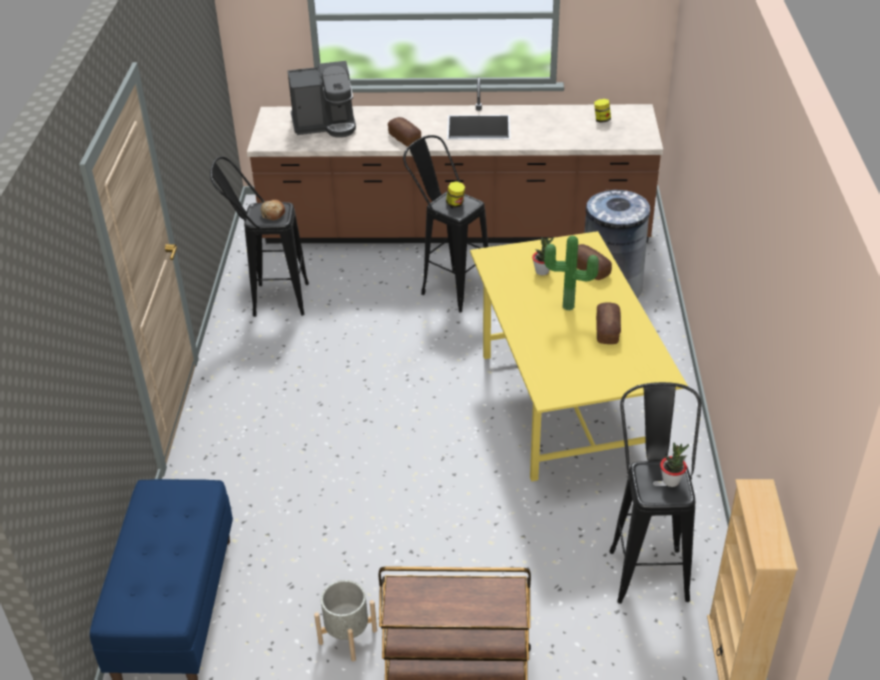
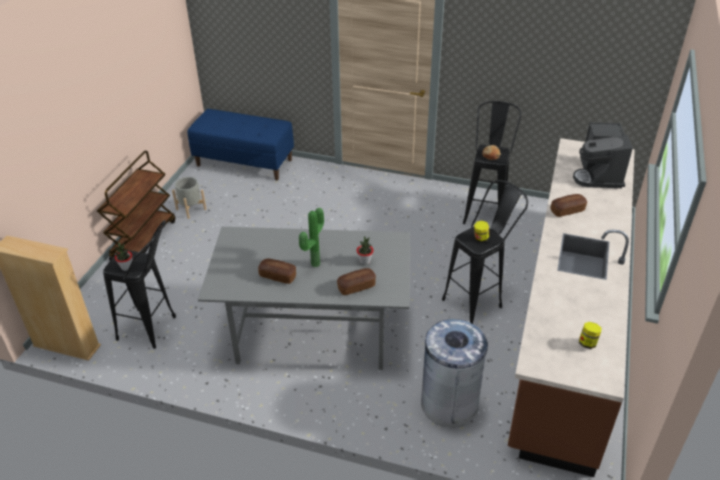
camera: 105 degrees right, 0 degrees up
(566, 405) = (312, 332): yellow dining table -> grey dining table

